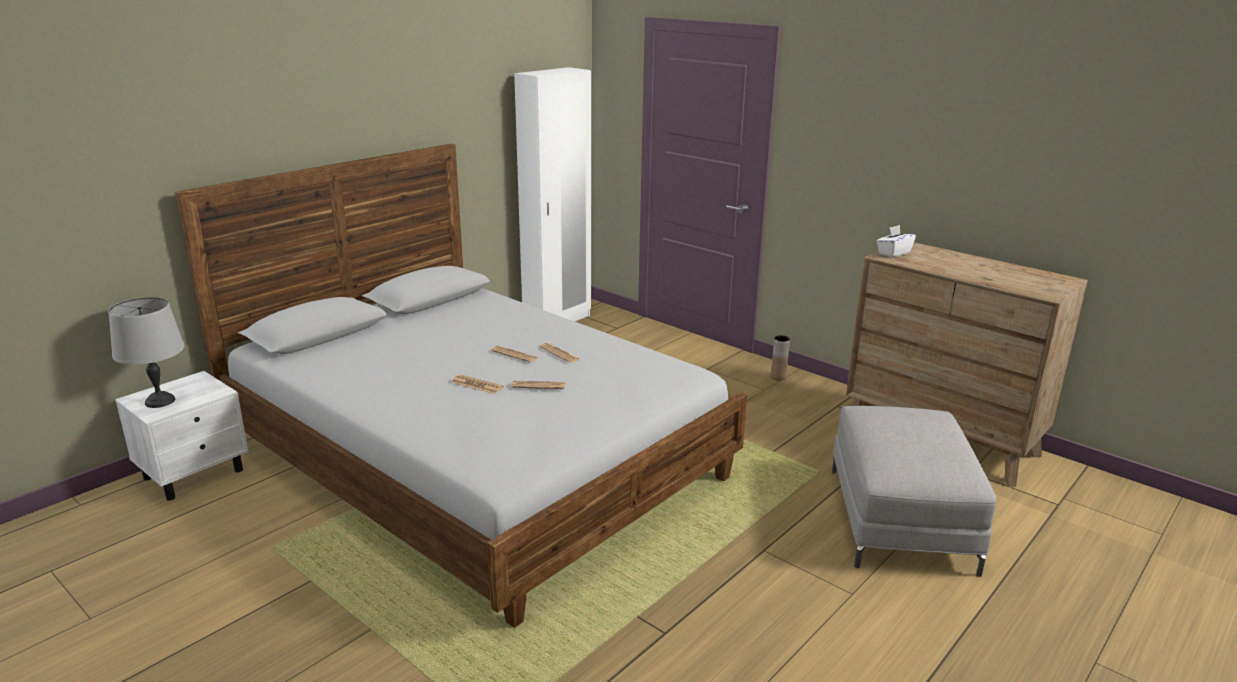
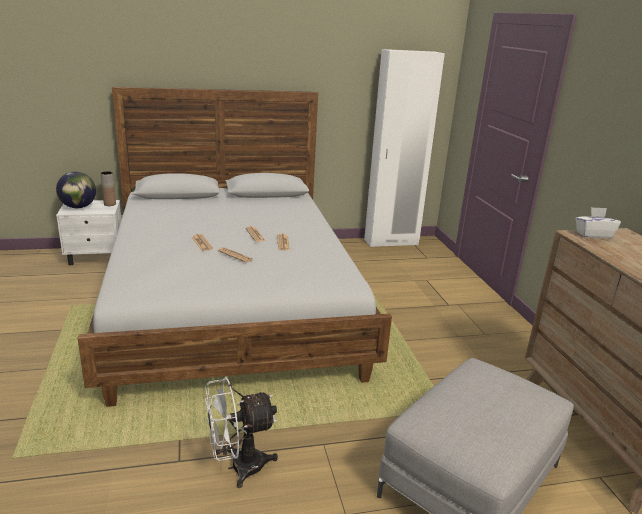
camera: 35 degrees right, 0 degrees up
(160, 401) = (78, 207): grey table lamp -> globe
(723, 607) = (238, 467): none -> white fan
(778, 377) = (509, 329): brown vase -> brown vase (110, 204)

